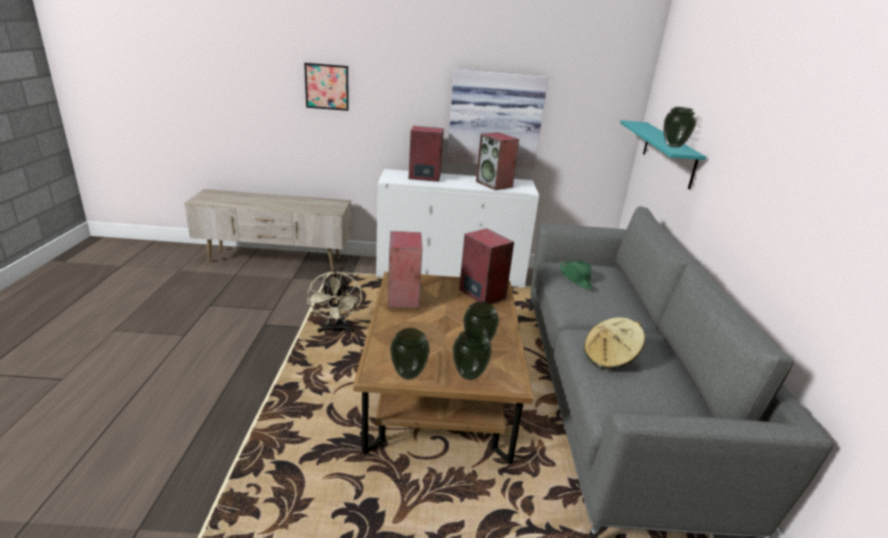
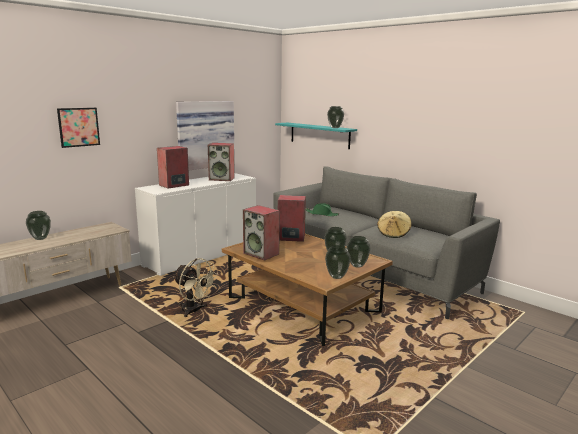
camera: 45 degrees left, 10 degrees down
(269, 197) = (40, 238): none -> vase

